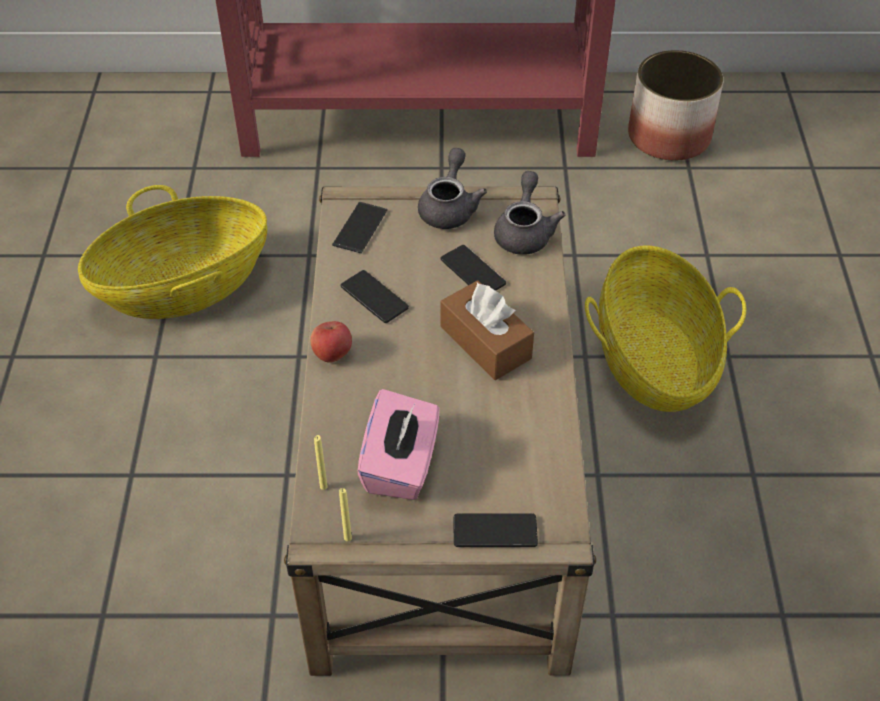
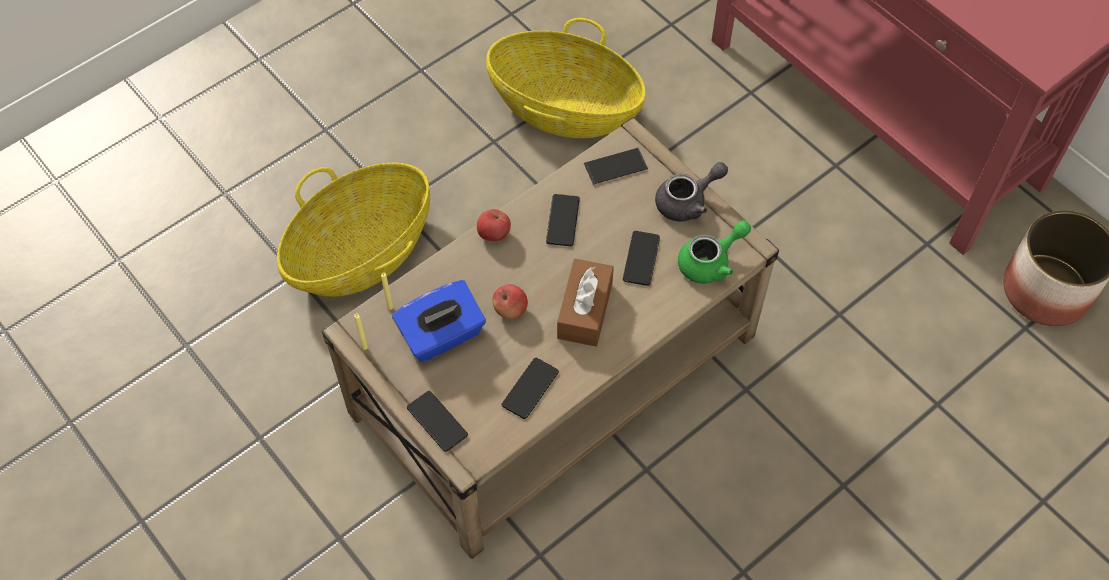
camera: 50 degrees right, 10 degrees up
(401, 465) = (442, 335): pink tissue box -> blue tissue box
(428, 394) = (510, 310): none -> apple
(524, 232) = (710, 262): grey teapot -> green teapot
(528, 434) = (530, 388): none -> phone
(654, 359) = (789, 437): basket -> basket (361, 252)

